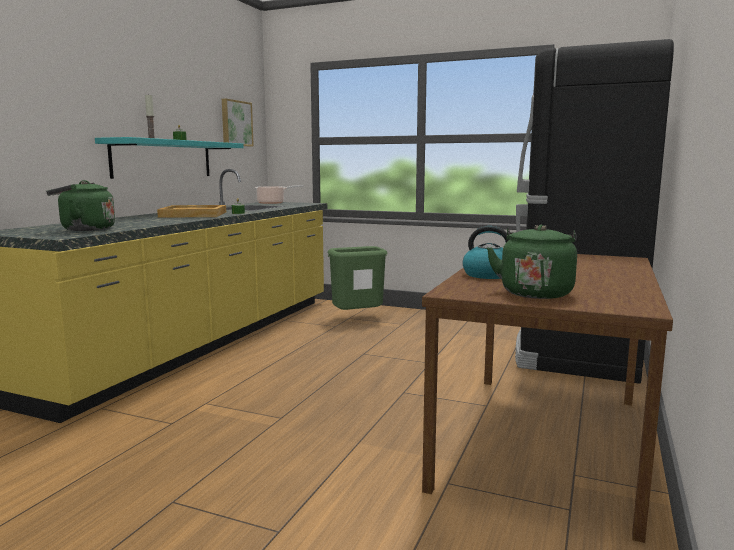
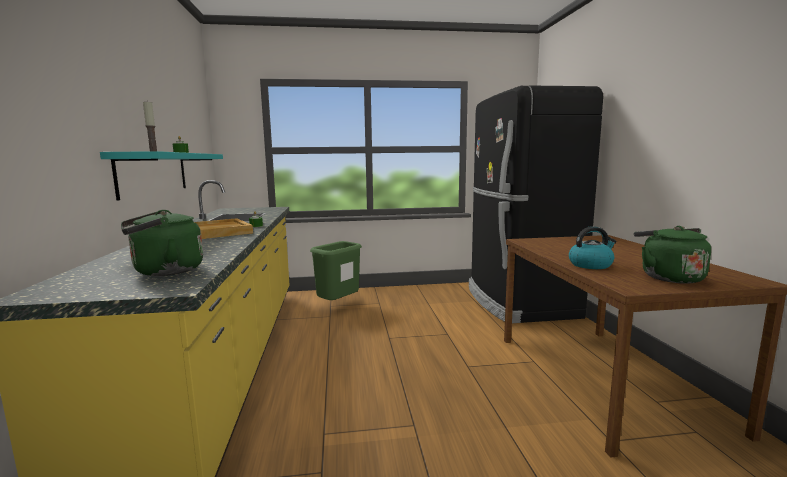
camera: 30 degrees left, 0 degrees up
(235, 123) = (196, 133): picture -> none
(273, 203) = (238, 210): cooking pot -> none

